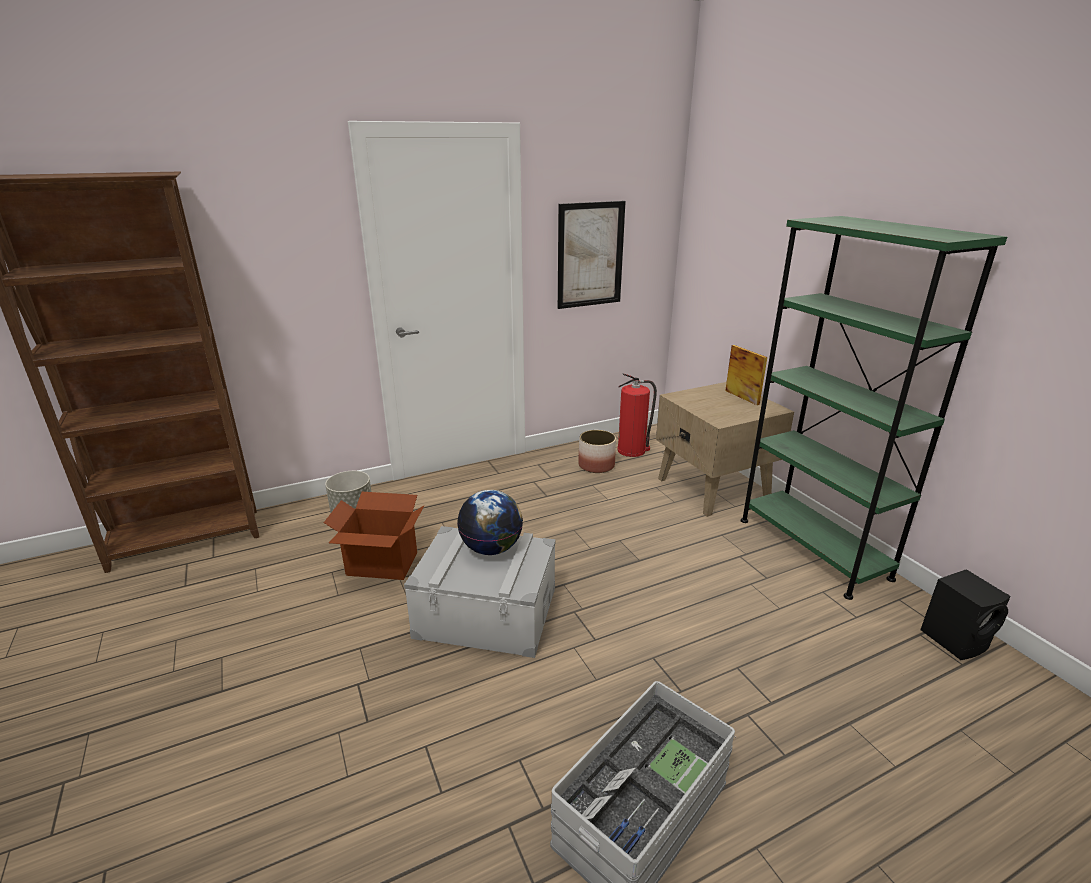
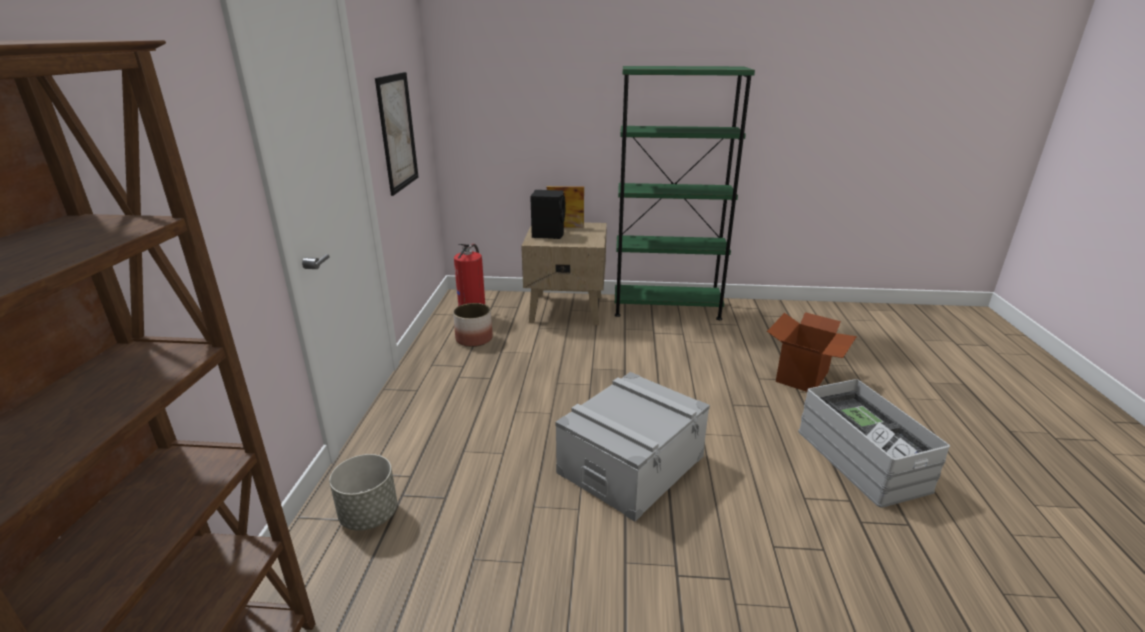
camera: 60 degrees left, 0 degrees up
(382, 565) = (498, 513): cardboard box -> cardboard box (803, 376)
(491, 548) = (619, 404): globe -> none
(955, 639) = (771, 309): black speaker -> black speaker (548, 234)

